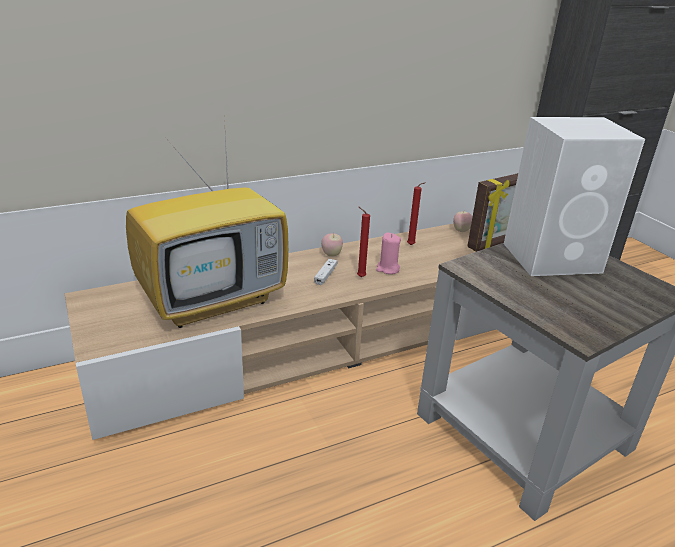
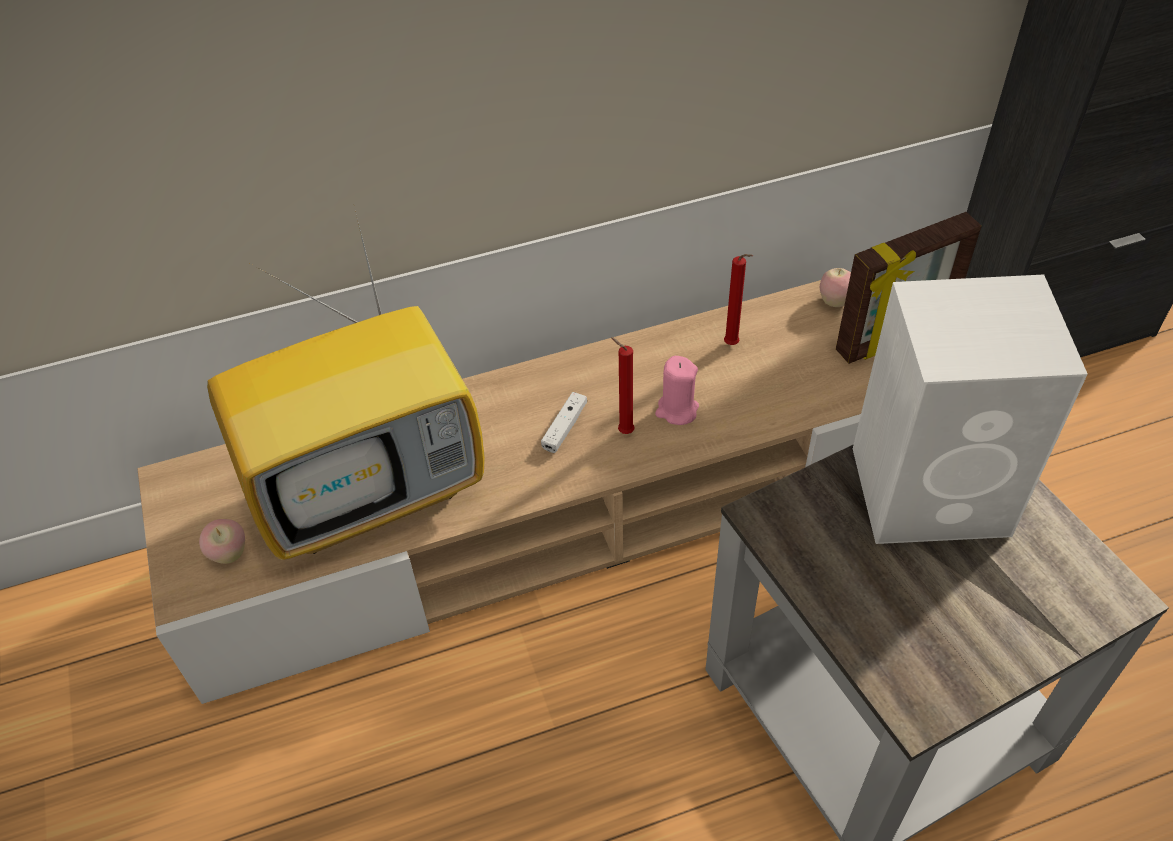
camera: 10 degrees right, 20 degrees up
(331, 254) = (582, 371): apple -> apple (229, 554)

